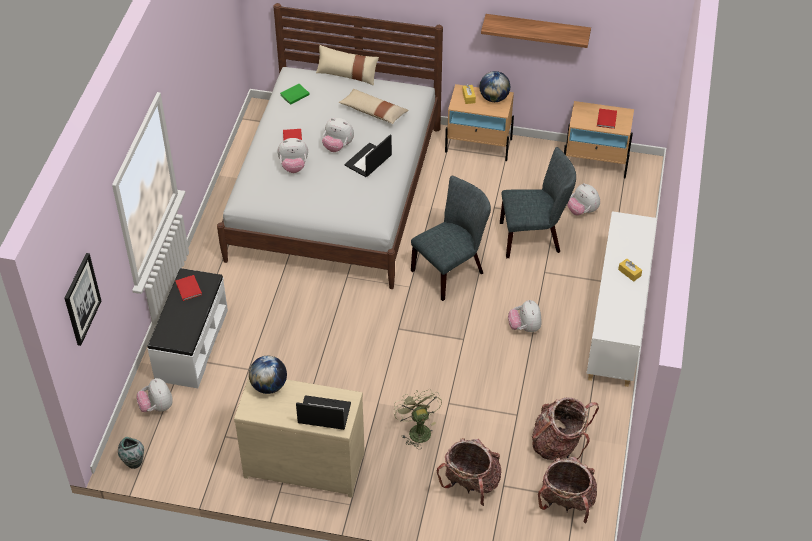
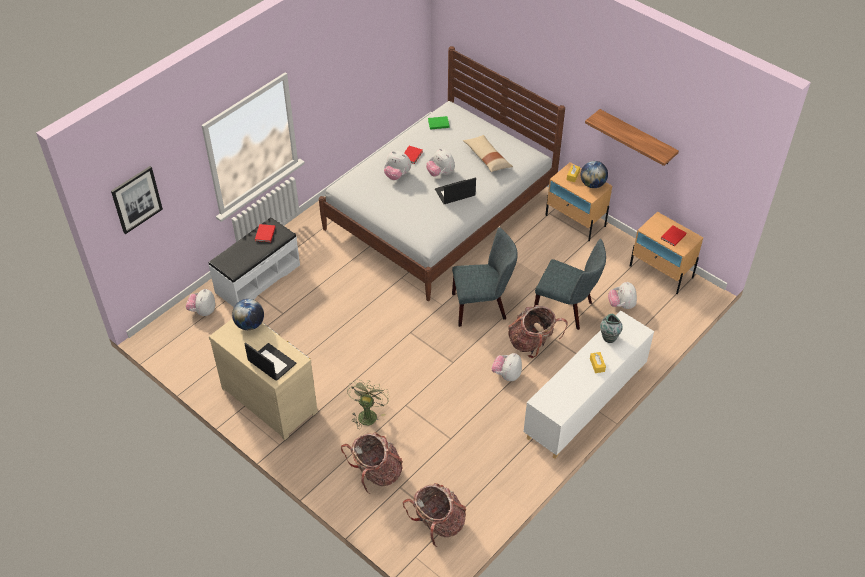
camera: 30 degrees right, 0 degrees up
(133, 462) = (159, 342): vase -> vase (609, 337)
(347, 75) = (489, 123): beige pillow -> none
(559, 444) = (466, 477): backpack -> backpack (532, 343)

